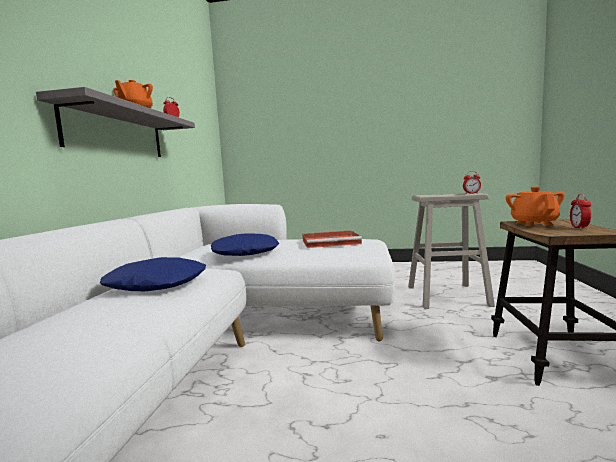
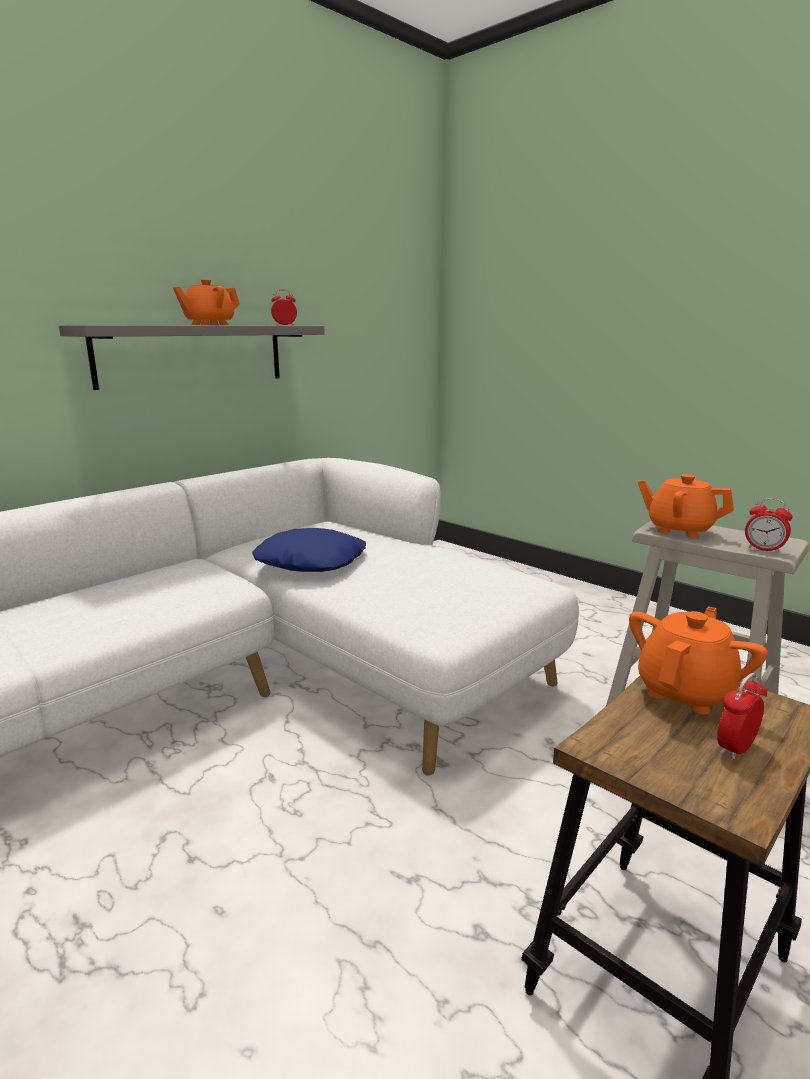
camera: 35 degrees right, 10 degrees up
(158, 284) = (142, 592): blue pillow -> none
(332, 242) = (450, 576): red tray -> none
(432, 195) = (679, 530): none -> orange teapot

